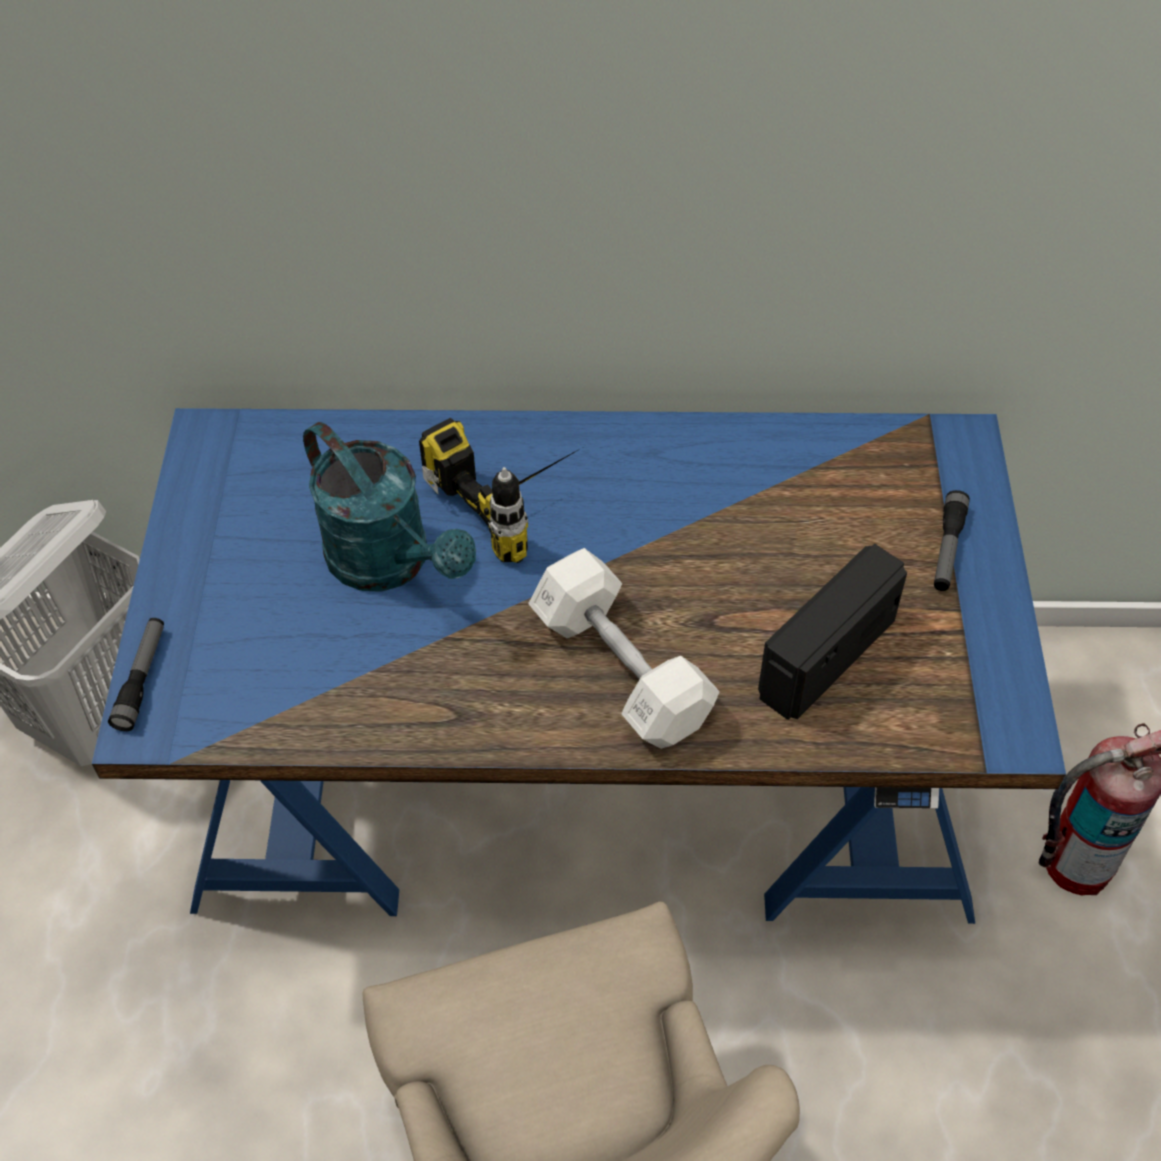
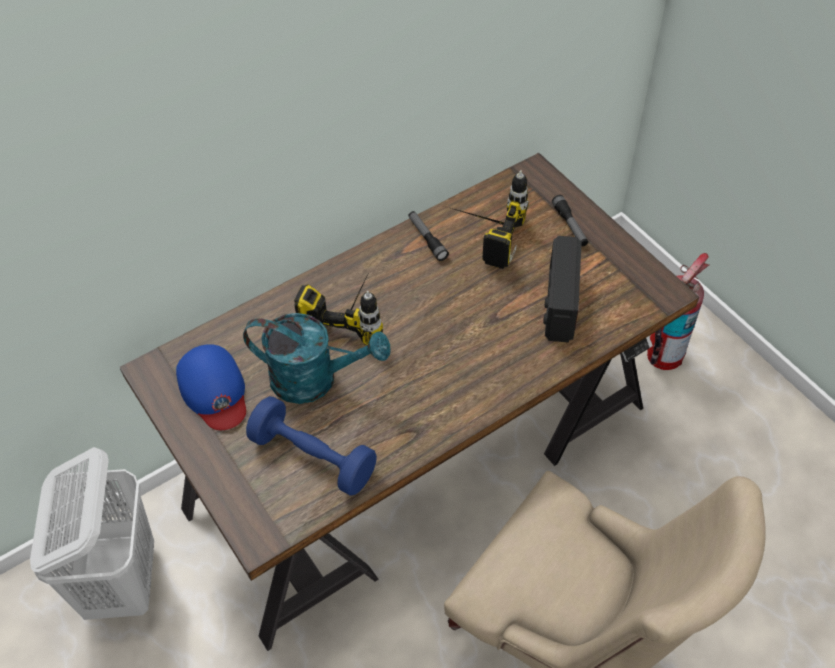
camera: 35 degrees left, 0 degrees up
(141, 679) = (235, 514): flashlight -> flashlight (427, 239)
(256, 503) = (214, 390): none -> blue cap
(297, 665) = (313, 457): none -> blue dumbbell
(584, 782) = (418, 455): blue desk -> brown desk
(621, 669) = (474, 364): white dumbbell -> none
(796, 489) = (480, 234): none -> power drill

